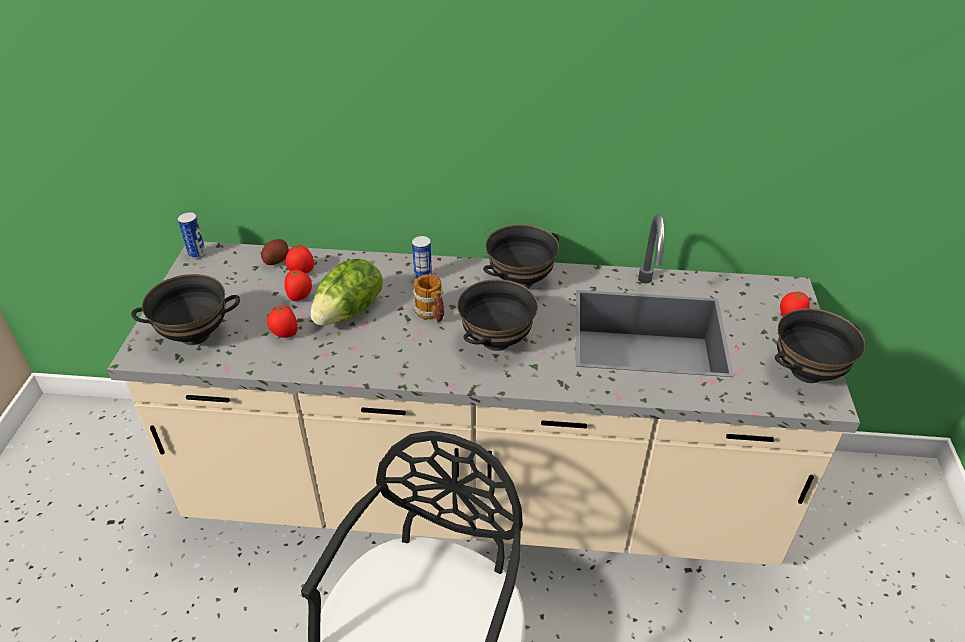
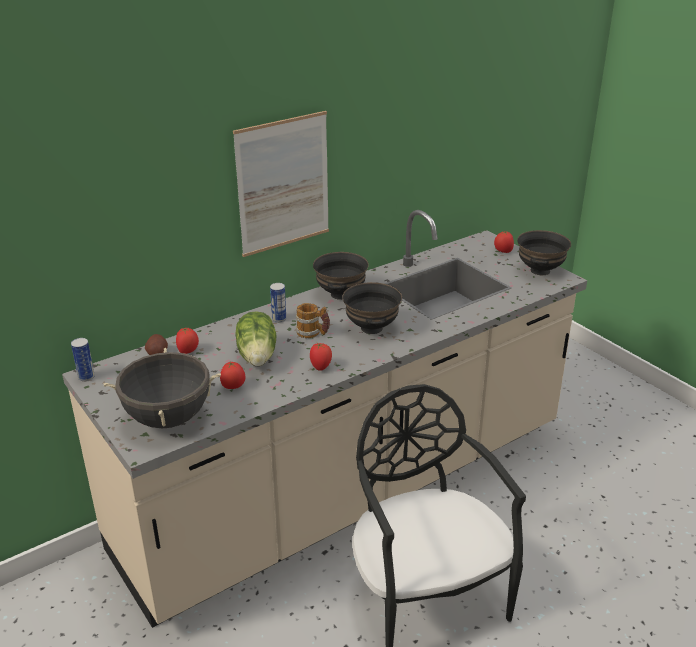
camera: 40 degrees left, 10 degrees down
(195, 336) = (168, 419): black bowl -> black cooking pot
(300, 297) = (210, 364): tomato -> tomato (321, 367)
(472, 120) = (283, 184): none -> picture

